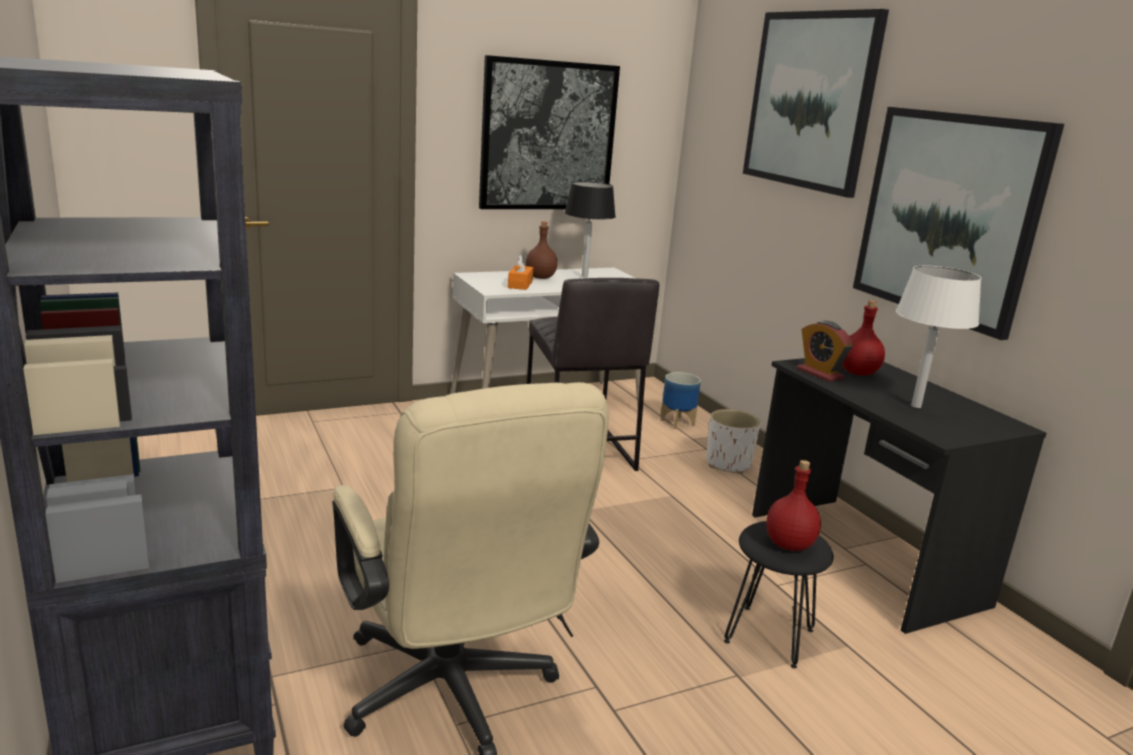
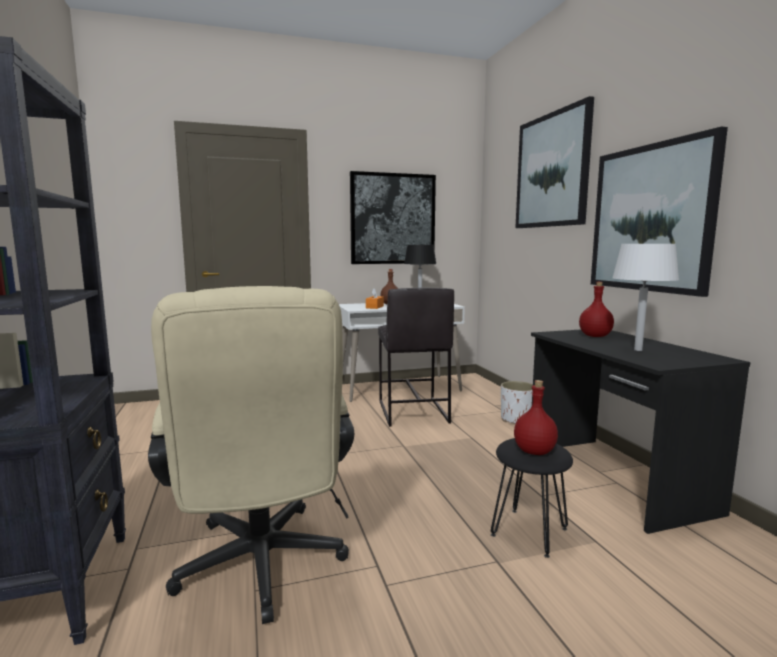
camera: 10 degrees right, 10 degrees down
(677, 422) = (485, 396): planter -> none
(819, 374) = (565, 337): alarm clock -> none

